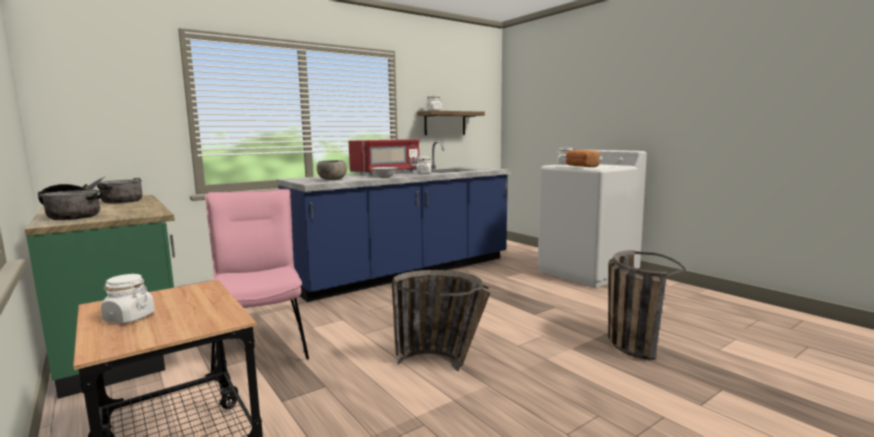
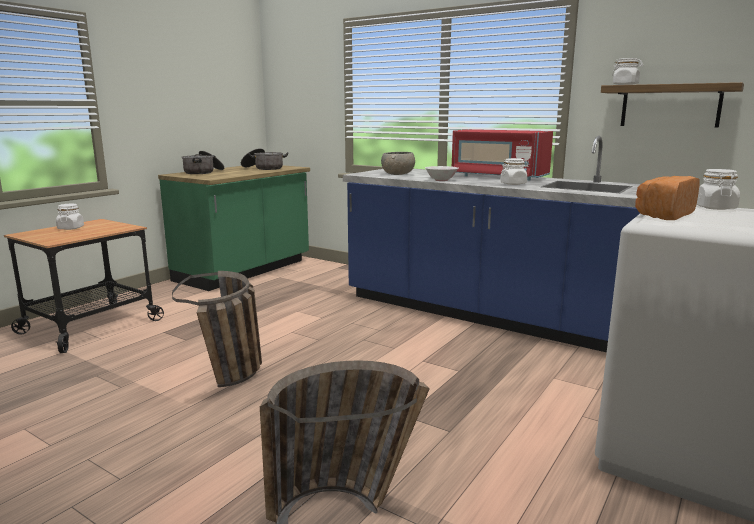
camera: 70 degrees right, 5 degrees up
(261, 344) = (257, 303): pink chair -> none

